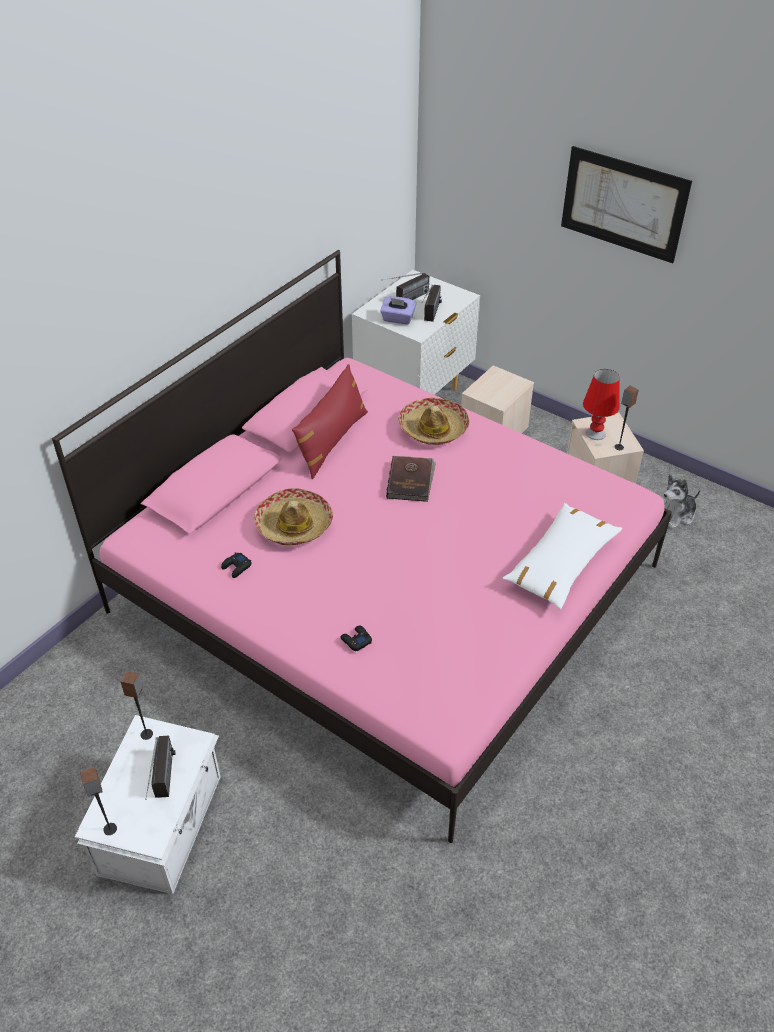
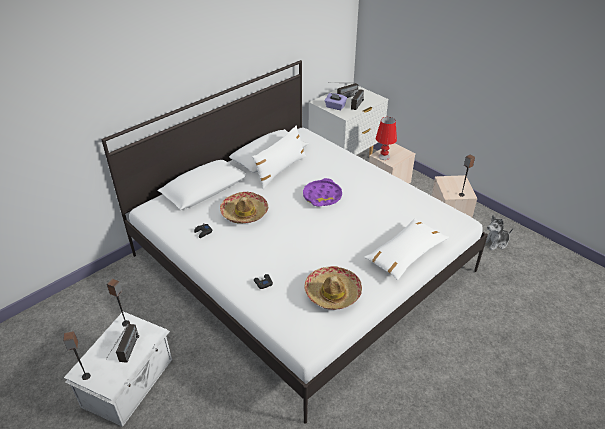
camera: 10 degrees right, 5 degrees down
(332, 441) = (280, 170): red pillow -> white pillow
(386, 588) = (302, 262): pink bed -> white bed
(411, 480) = (322, 196): brown book -> purple tray
(433, 429) = (343, 169): hat -> hat (332, 293)
(595, 433) = (448, 185): red table lamp -> red table lamp (384, 156)
(623, 204) = (475, 41): picture -> none

